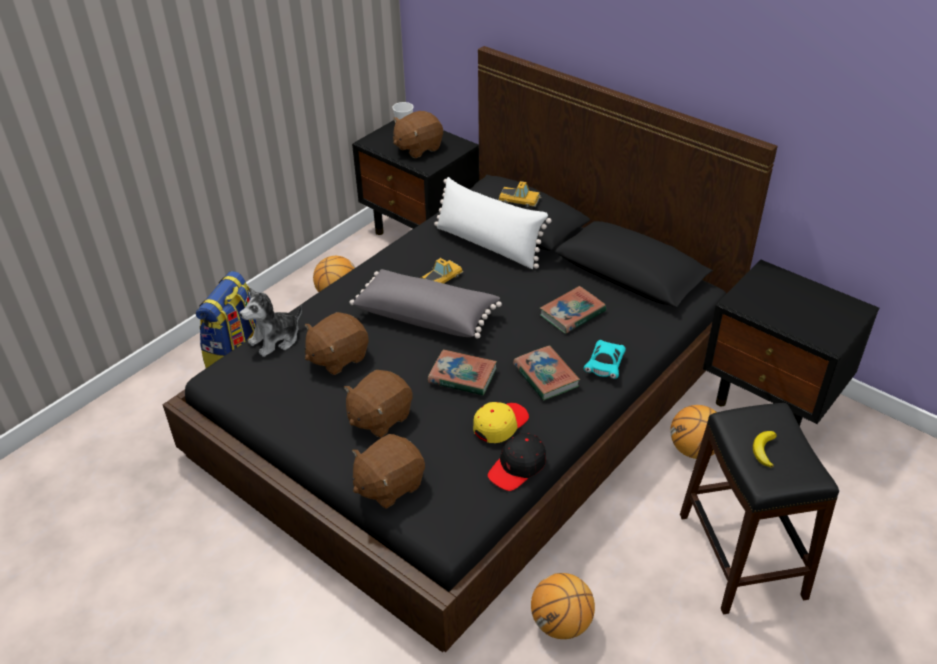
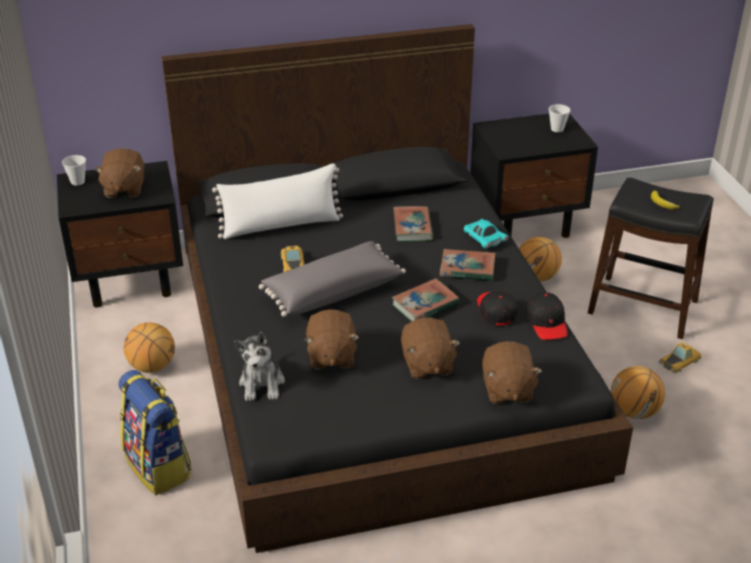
camera: 55 degrees left, 5 degrees down
(500, 424) = (496, 311): yellow cap -> black cap
(520, 199) = (274, 175): toy car -> toy car (680, 361)
(830, 316) = (557, 129): none -> cup

